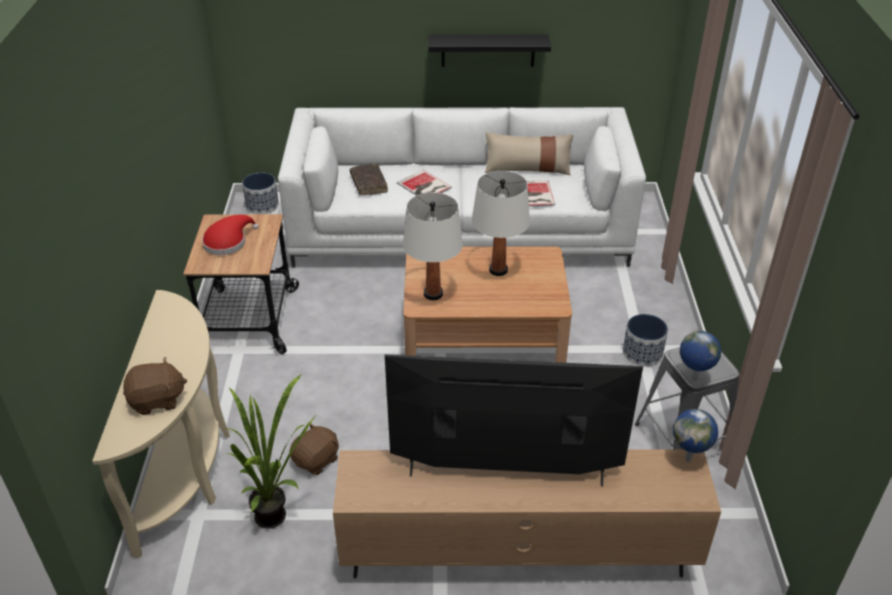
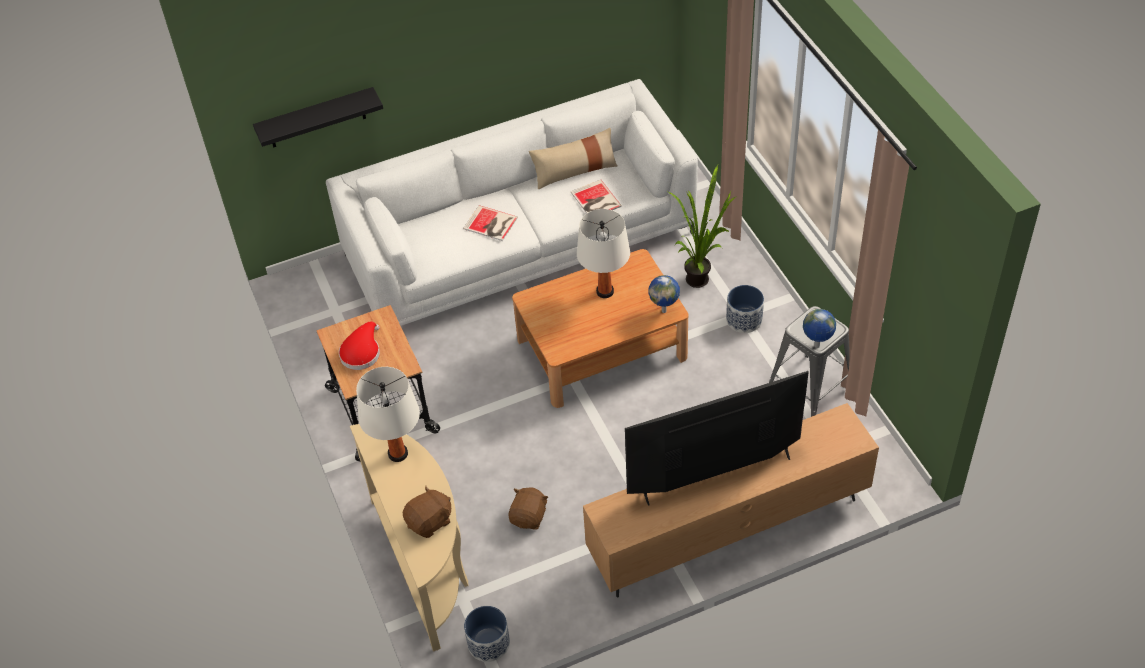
camera: 20 degrees left, 10 degrees up
(262, 206) = (308, 282): planter -> planter (488, 643)
(278, 516) = (528, 574): potted plant -> potted plant (701, 278)
(368, 184) = (437, 239): brown book -> none
(433, 294) = (563, 336): white table lamp -> white table lamp (398, 454)
(488, 50) = (505, 69): black shelf -> black shelf (316, 118)
(689, 458) = (840, 414): globe -> globe (664, 310)

